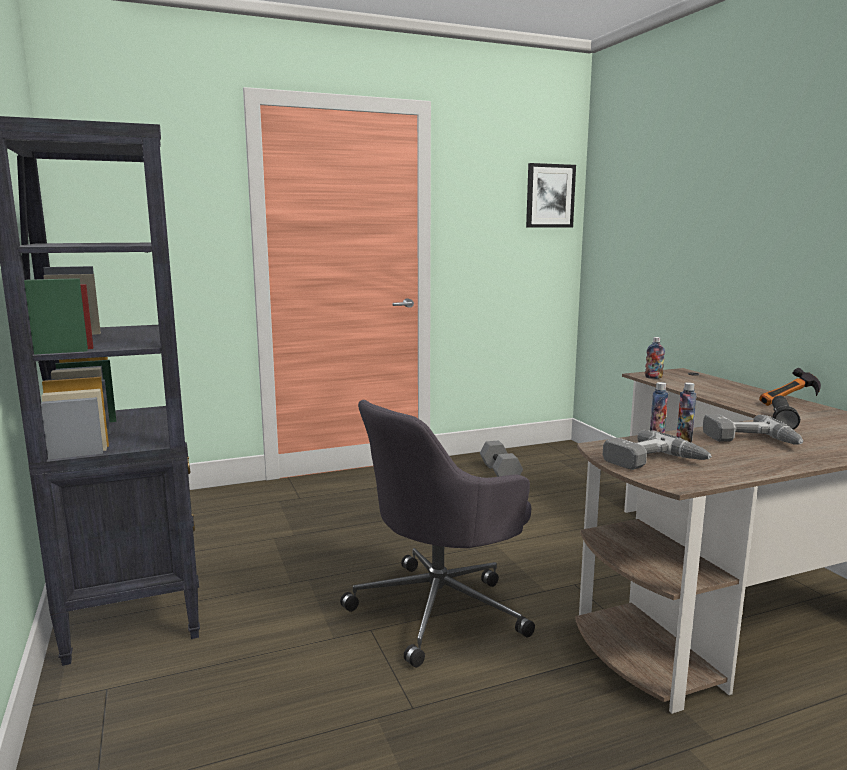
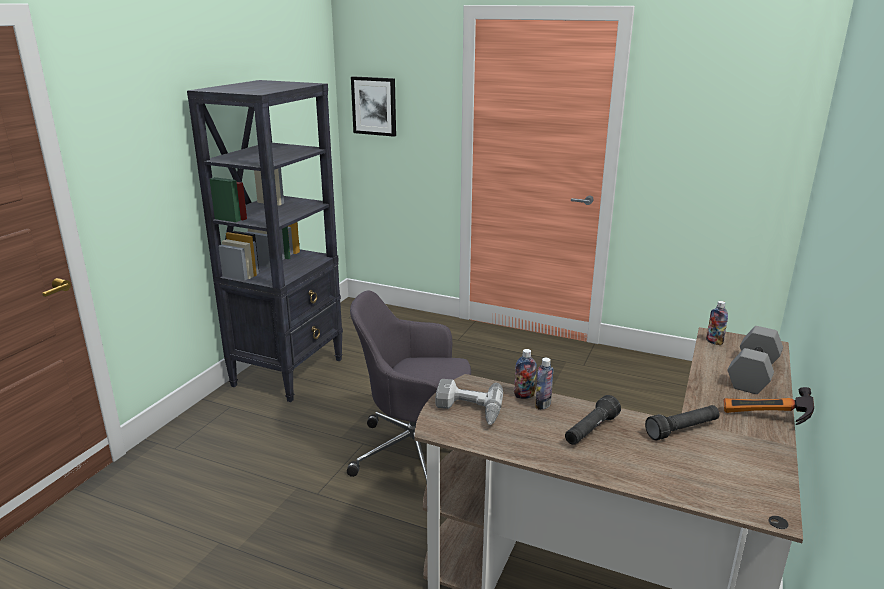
camera: 45 degrees right, 10 degrees up
(501, 473) = (633, 380): grey dumbbell -> grey dumbbell (754, 375)
(550, 196) = (774, 106): picture -> picture (374, 106)
(751, 440) = (590, 431): power drill -> black flashlight

